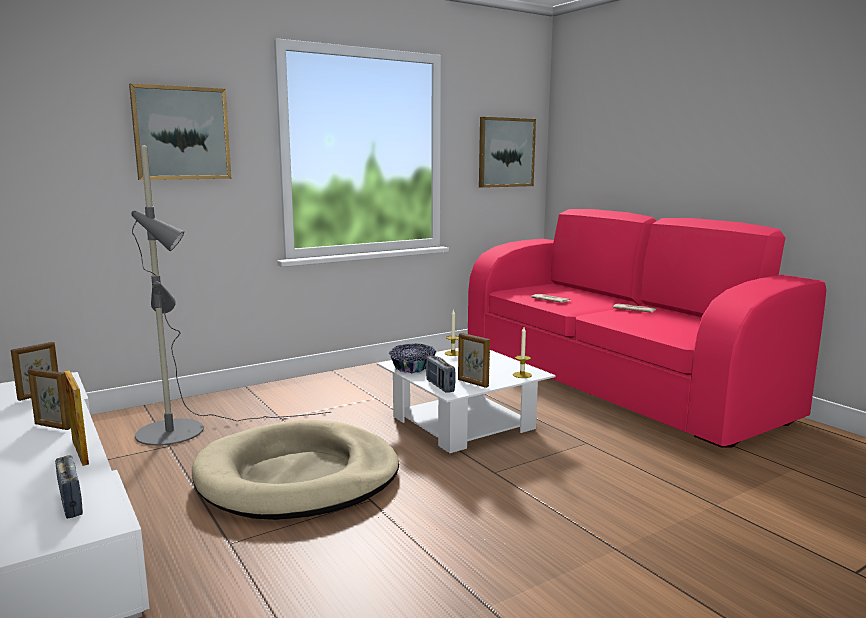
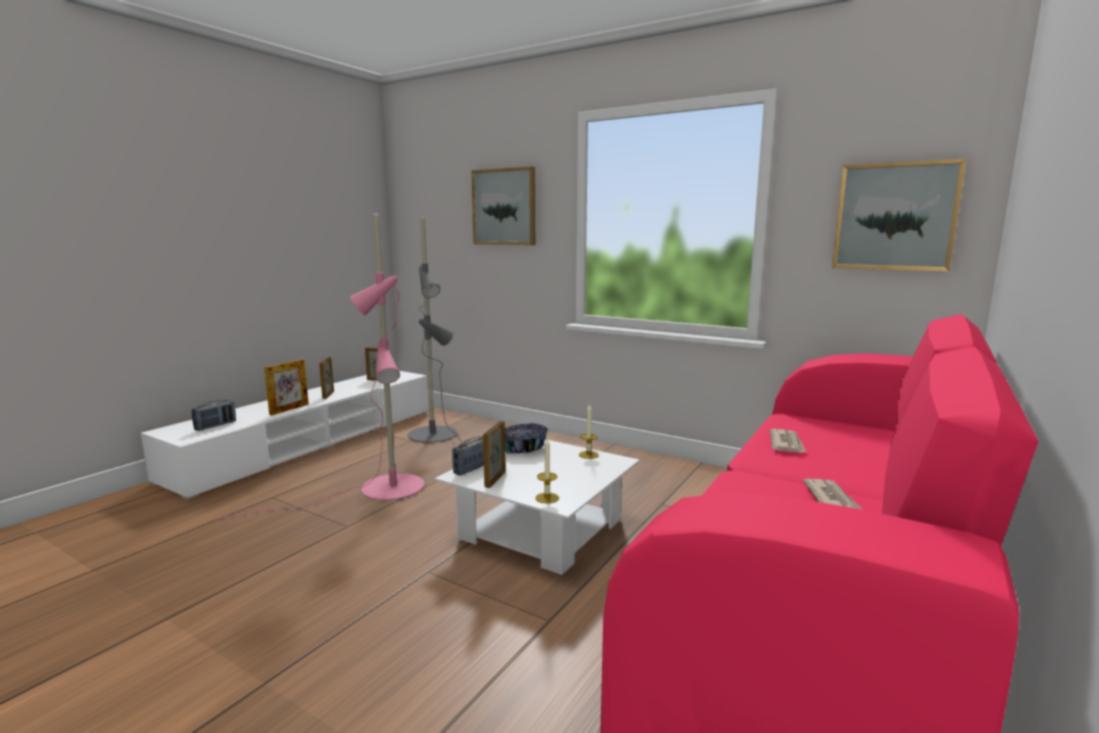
camera: 65 degrees right, 0 degrees up
(298, 477) = (378, 490): beige dog bed -> pink floor lamp

